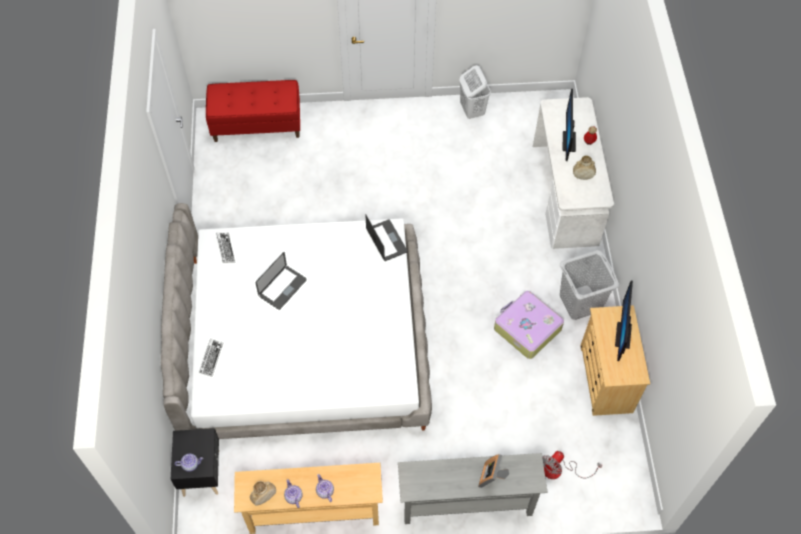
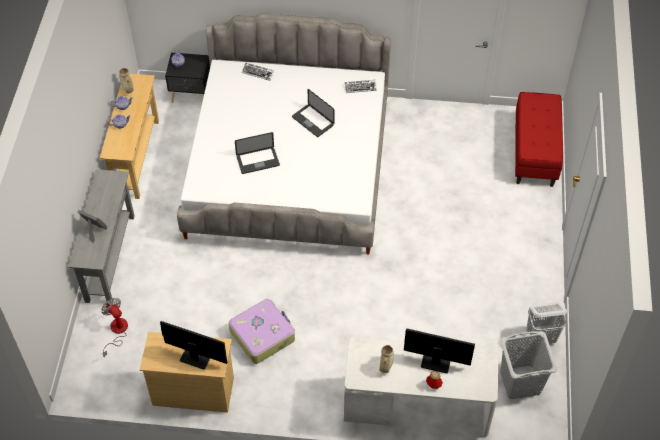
camera: 100 degrees right, 5 degrees down
(386, 241) = (346, 197): laptop -> laptop (258, 161)
(580, 302) = (281, 388): grey laundry basket -> grey laundry basket (520, 382)

